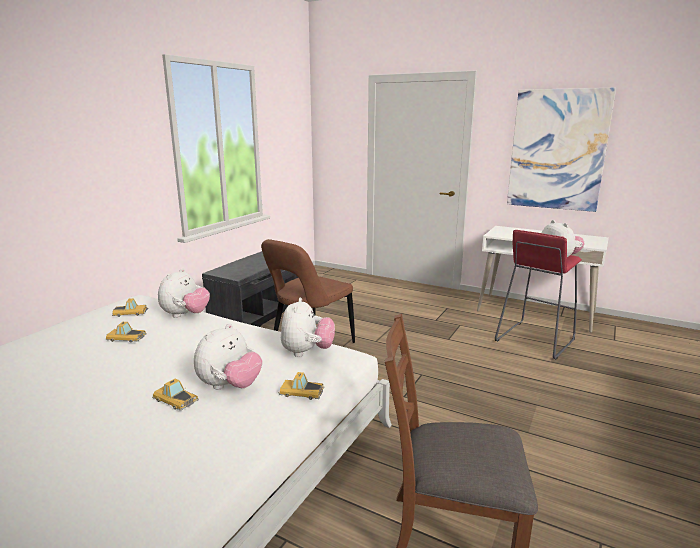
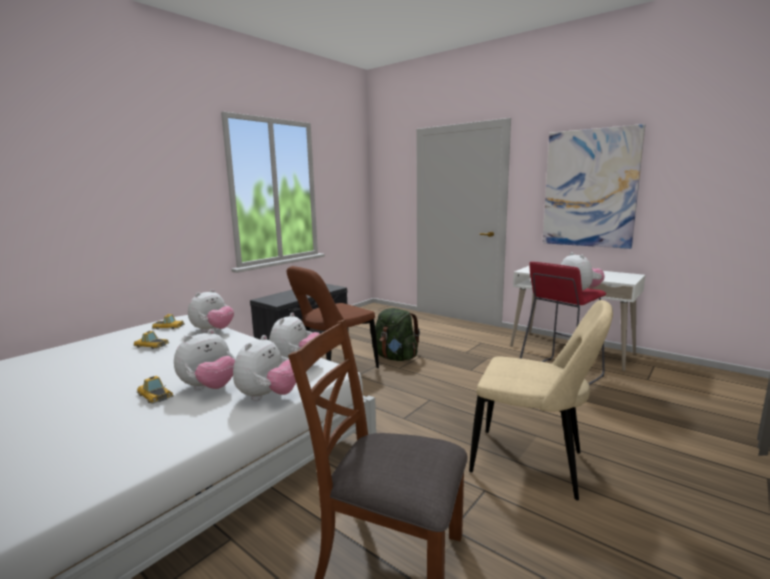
camera: 10 degrees right, 5 degrees down
(301, 392) = (268, 396): toy car -> plush toy
(367, 329) = (395, 357): none -> green backpack
(543, 433) = (533, 464): none -> beige chair

